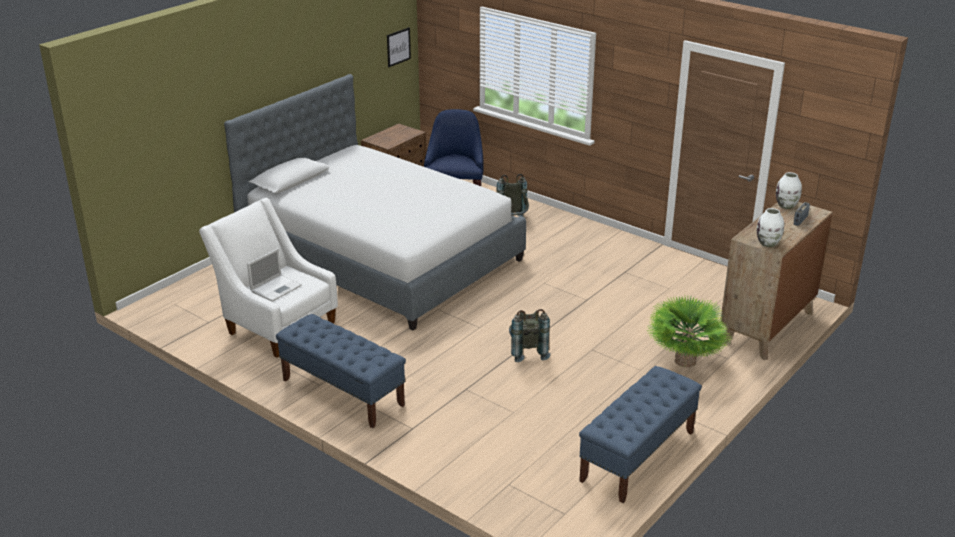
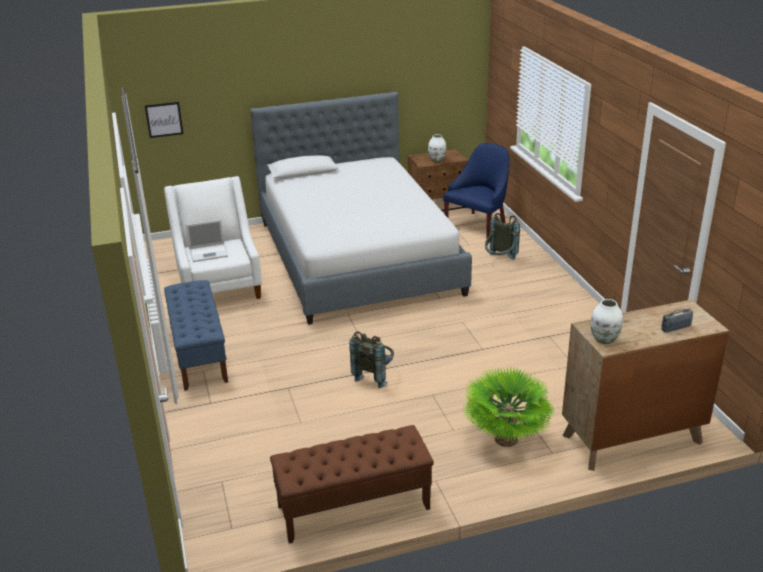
camera: 35 degrees right, 0 degrees up
(398, 47) = (462, 76): picture -> picture (164, 119)
(637, 456) = (353, 508): blue bench -> brown bench
(786, 206) = (681, 309): white vase -> white vase (437, 160)

